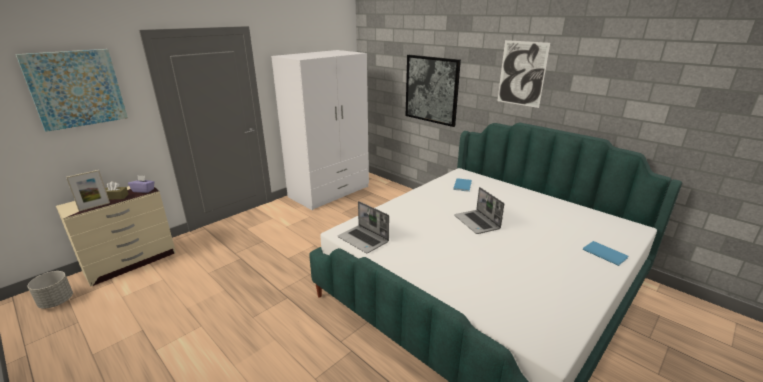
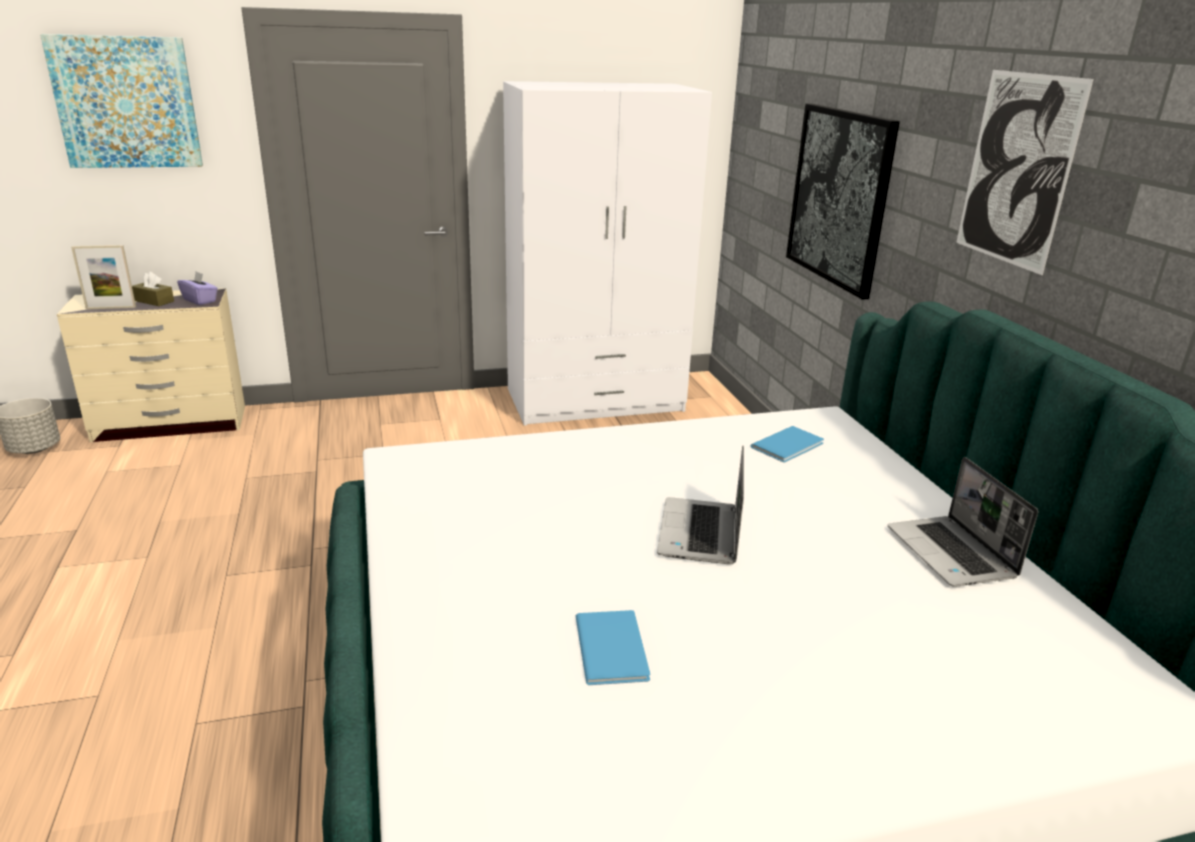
camera: 30 degrees right, 0 degrees up
(364, 240) = (417, 485): laptop -> laptop (952, 554)
(604, 253) = (949, 729): blue book -> blue book (613, 646)

